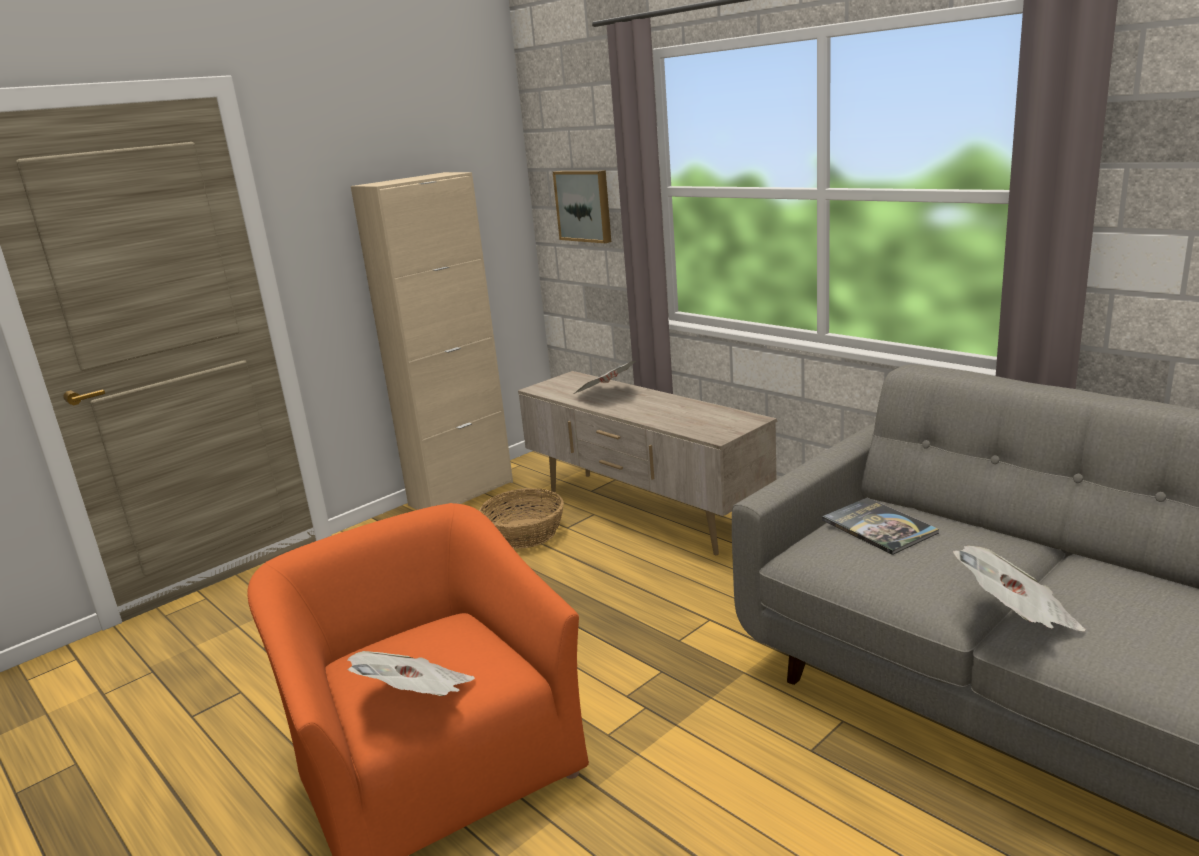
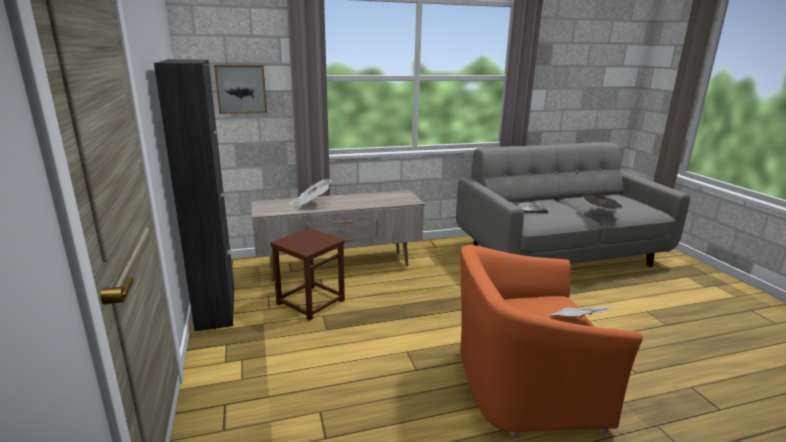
camera: 65 degrees left, 0 degrees up
(461, 493) = (216, 308): beige cabinet -> black cabinet
(525, 533) = (310, 302): basket -> brown stool

